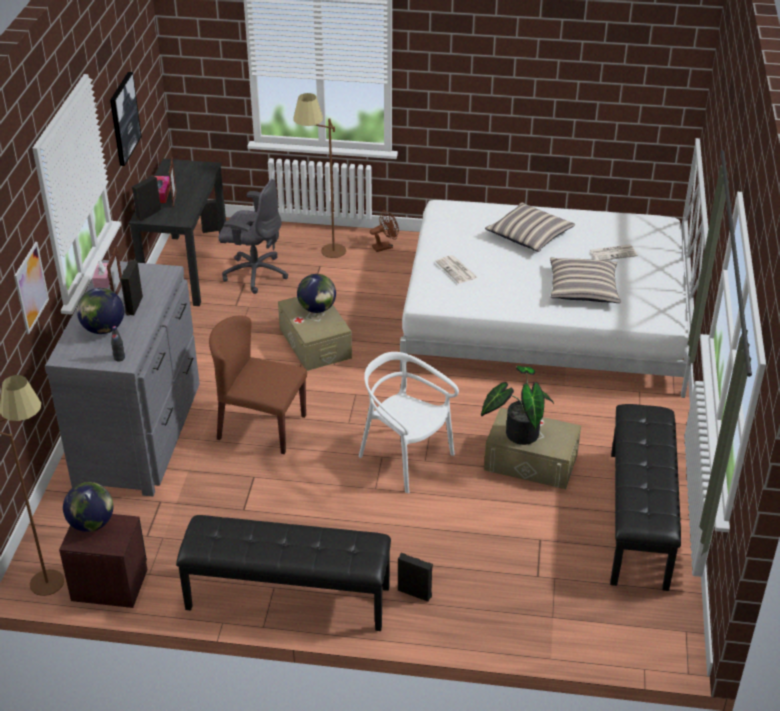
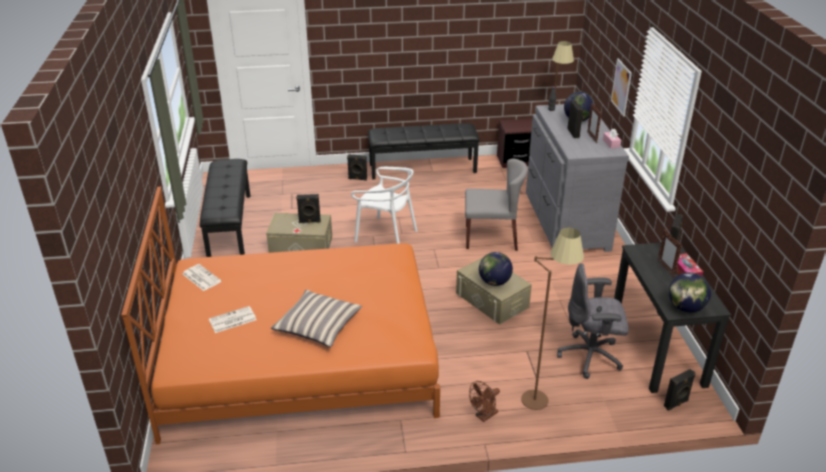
camera: 165 degrees right, 5 degrees down
(91, 524) = (526, 127): globe -> globe (686, 308)
(123, 118) = (714, 181): picture -> none
(261, 427) = (491, 237): brown chair -> grey chair
(457, 270) = (378, 278): newspaper -> newspaper (201, 278)
(518, 433) = (309, 221): potted plant -> black speaker
(545, 319) = (299, 357): white bed -> orange bed
(583, 288) = (263, 279): pillow -> none

